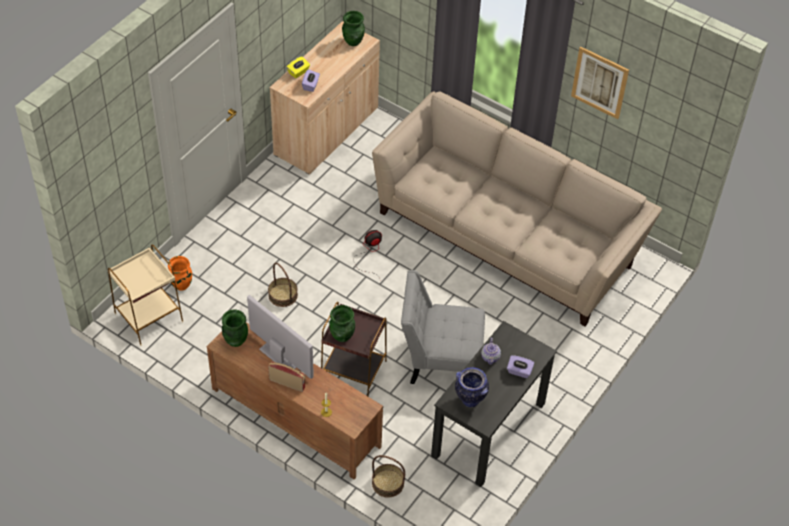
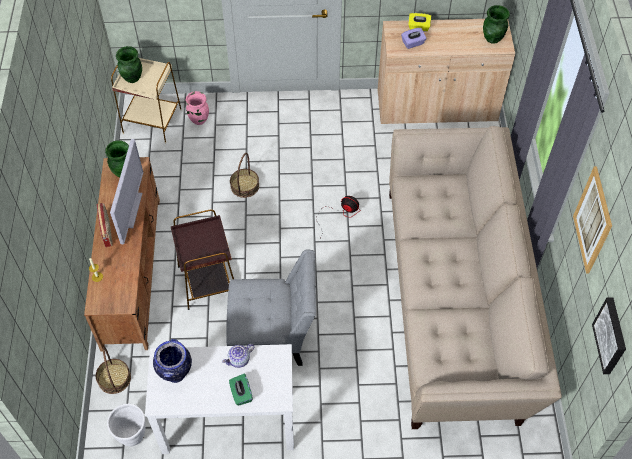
camera: 55 degrees right, 5 degrees up
(181, 285) = (199, 120): orange vase -> pink vase
(342, 336) = (188, 239): green vase -> green vase (132, 78)
(440, 360) = (273, 335): grey chair -> grey chair turned 120 degrees clockwise
(449, 498) = (132, 435): none -> white planter
(488, 430) = (228, 421): black desk -> white desk
(519, 371) = (241, 394): purple tissue box -> green tissue box
(677, 134) = (611, 336): none -> picture

